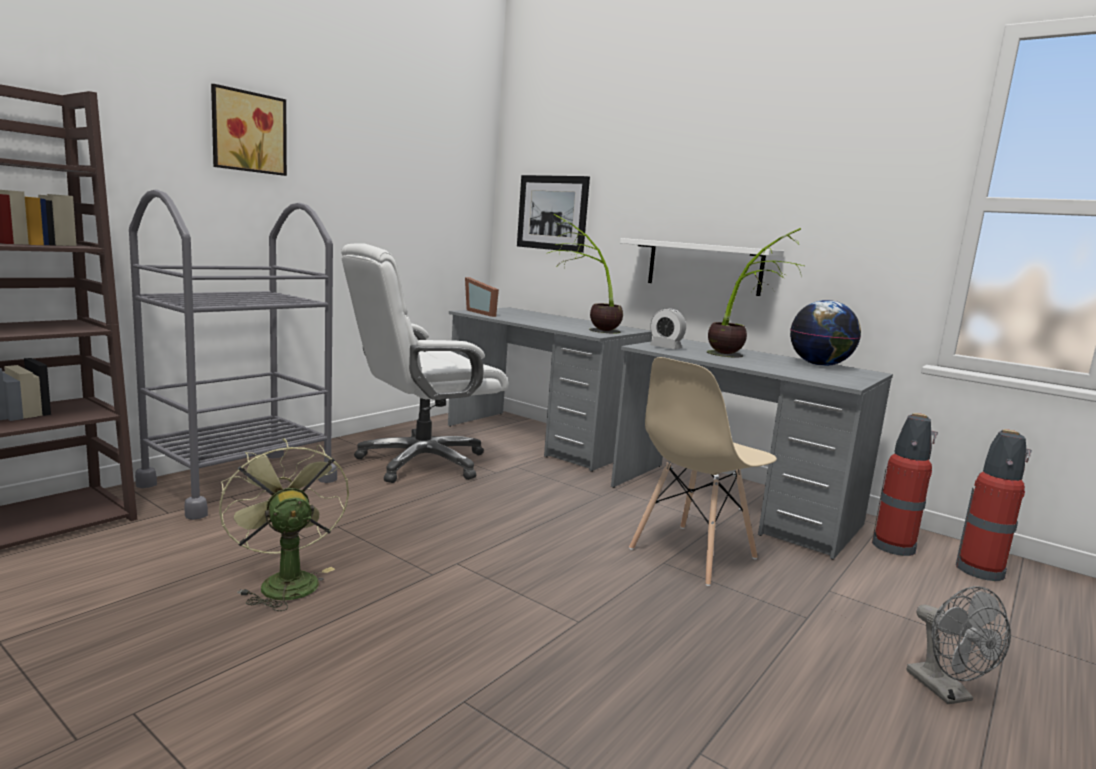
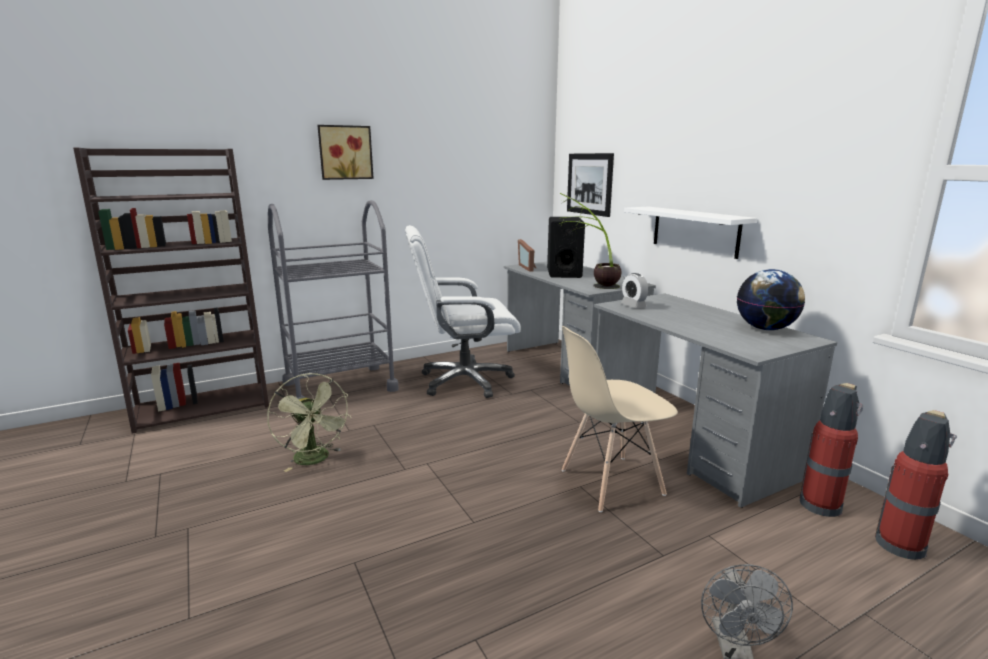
camera: 25 degrees right, 5 degrees up
(284, 581) = (315, 460): green fan -> green fan turned 150 degrees clockwise
(535, 319) = (564, 273): none -> black speaker
(740, 358) = (689, 319): potted plant -> none

